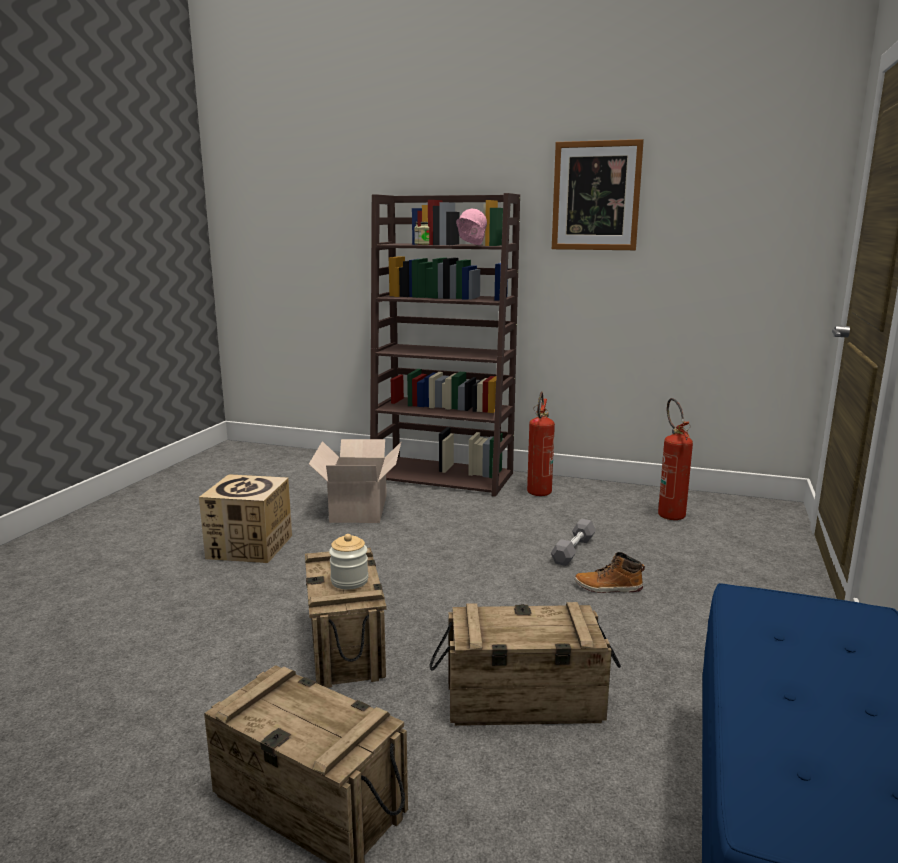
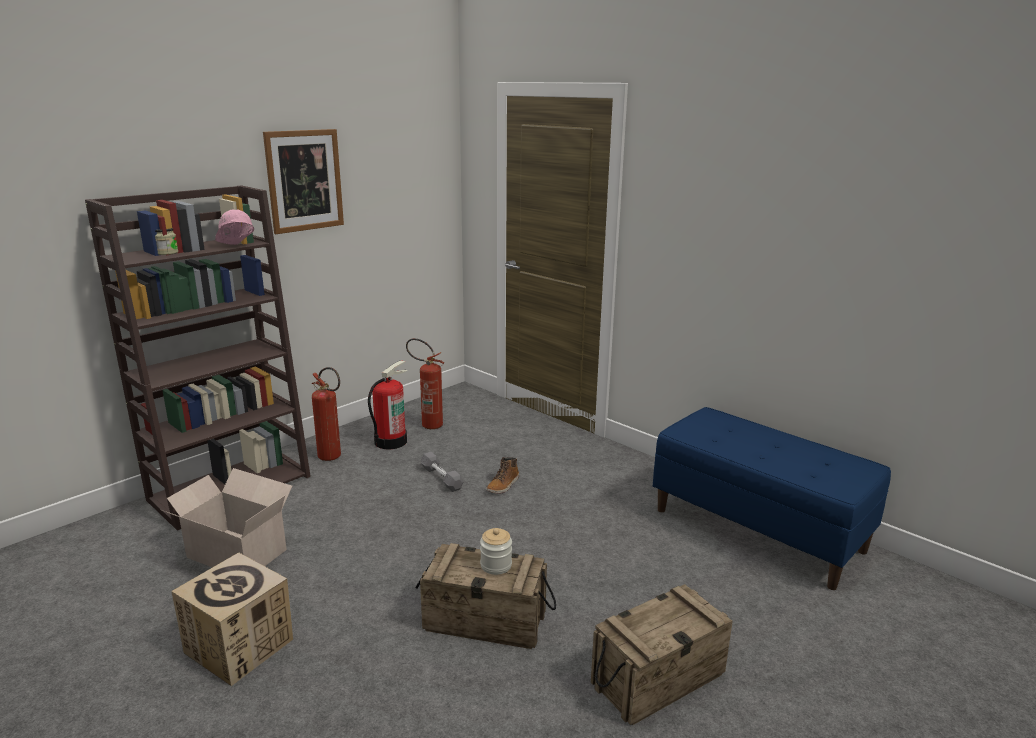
camera: 65 degrees left, 5 degrees up
(523, 701) = (604, 562): crate -> none
(605, 507) = (390, 441): none -> fire extinguisher

